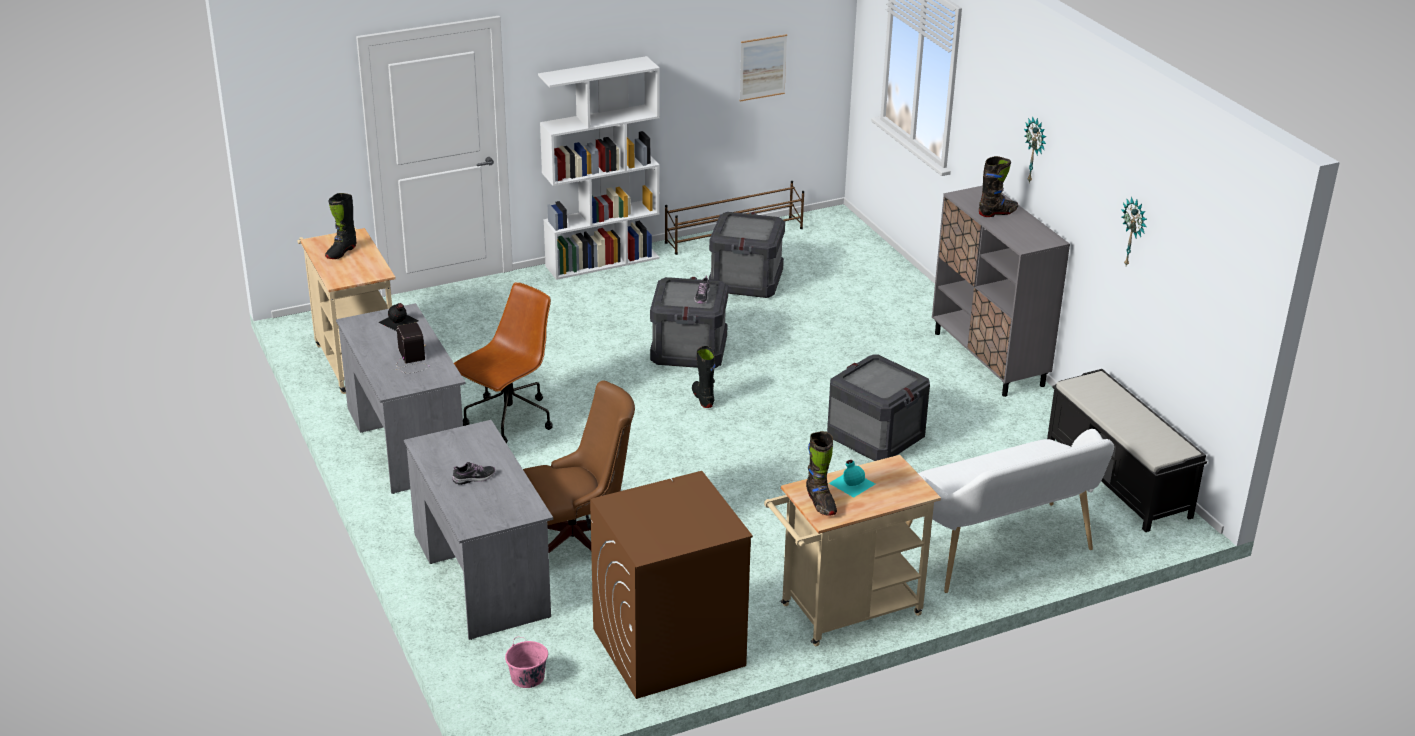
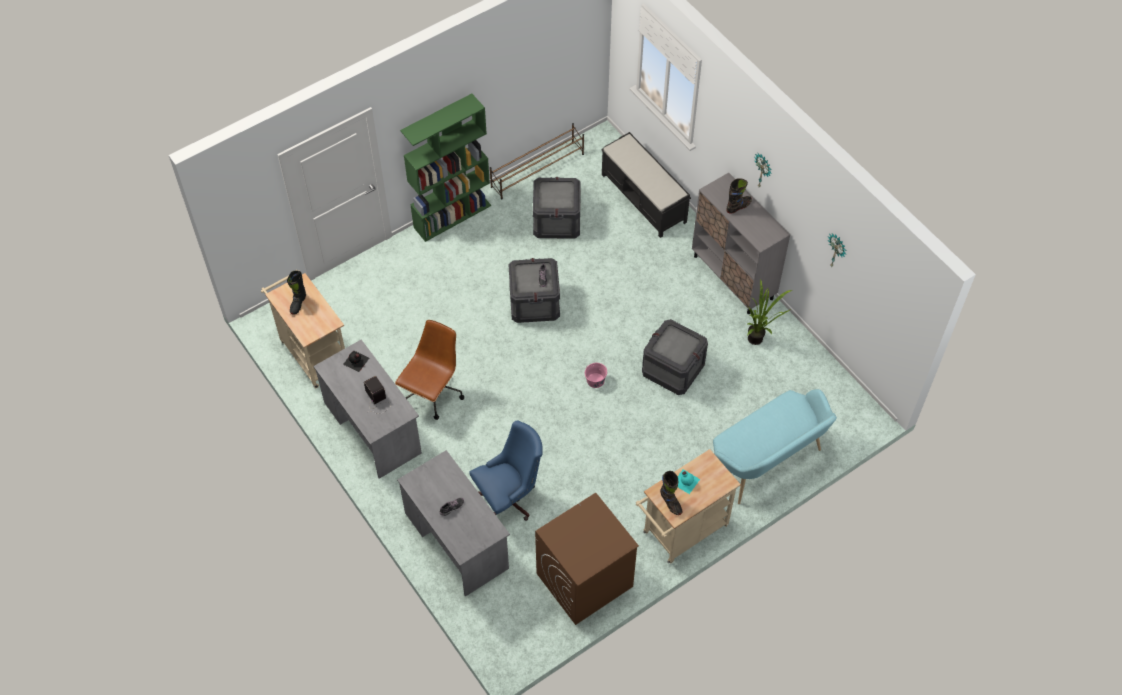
camera: 10 degrees left, 25 degrees up
(528, 677) = (508, 620): pink bucket -> pink bucket (595, 380)
(580, 539) = (509, 498): brown office chair -> blue office chair
(602, 261) = (452, 216): white bookcase -> green bookcase
(703, 398) = (554, 350): black boot -> none
(763, 67) = (549, 68): picture -> none
(1001, 553) = (767, 463): white bench -> turquoise bench
(1014, 423) = (758, 340): none -> potted plant
(1118, 479) = (829, 382): black bench -> black bench (644, 199)

